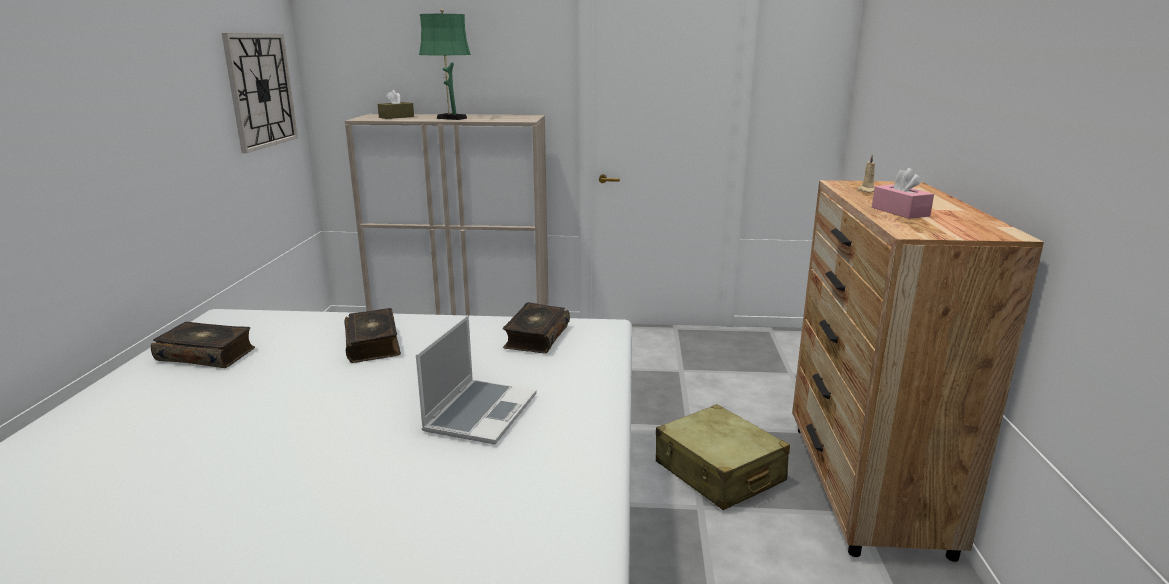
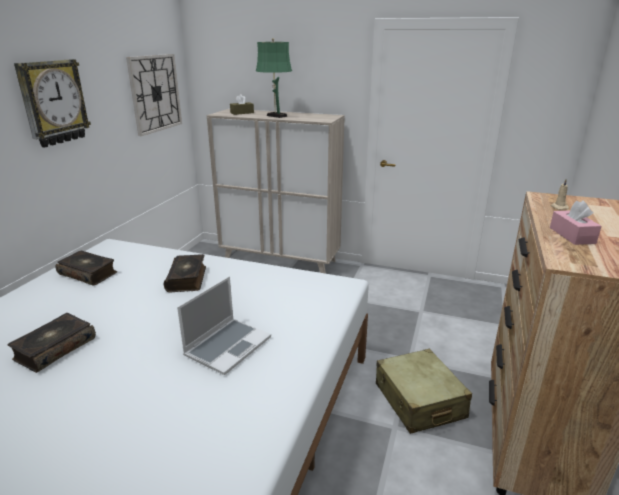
camera: 15 degrees right, 5 degrees up
(127, 93) = (53, 102): none -> wall clock
(536, 337) = (294, 287): book -> book (55, 349)

